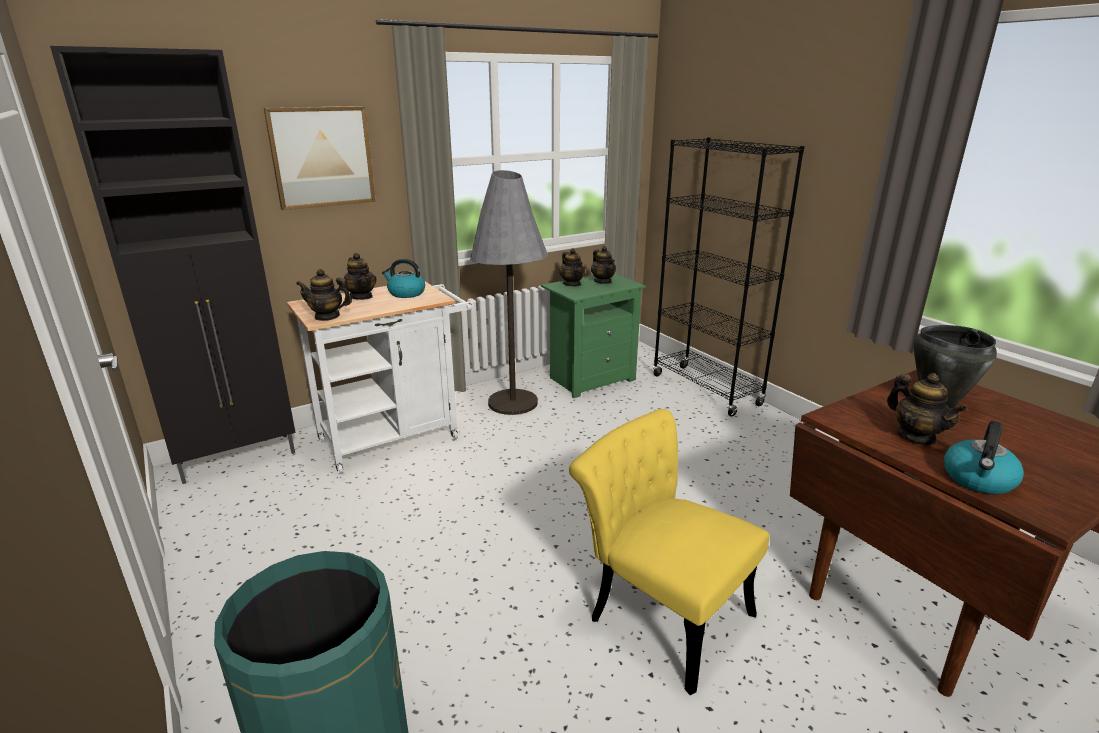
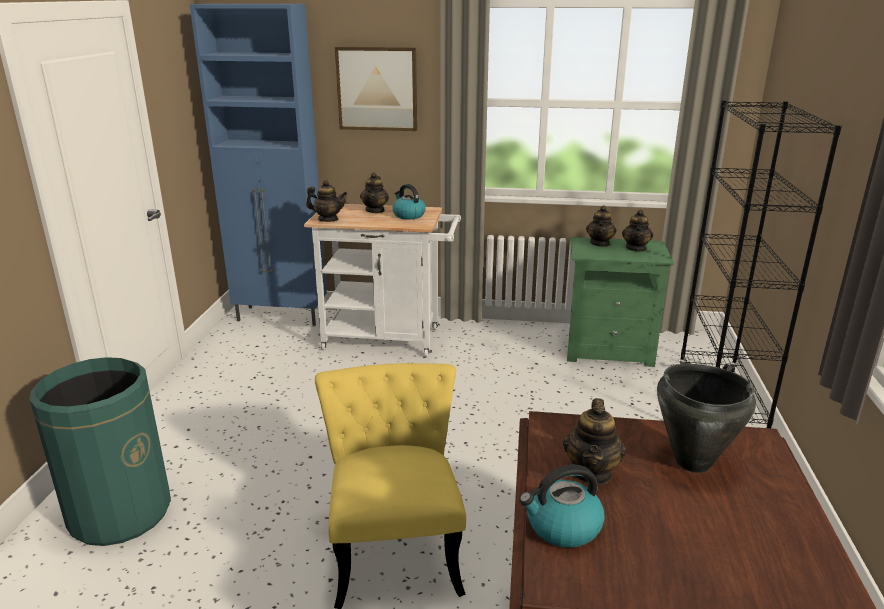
camera: 40 degrees right, 0 degrees up
(239, 458) = (282, 316): black cabinet -> blue cabinet
(327, 316) = (328, 219): teapot -> teapot turned 150 degrees clockwise
(513, 402) = (508, 346): grey floor lamp -> none

